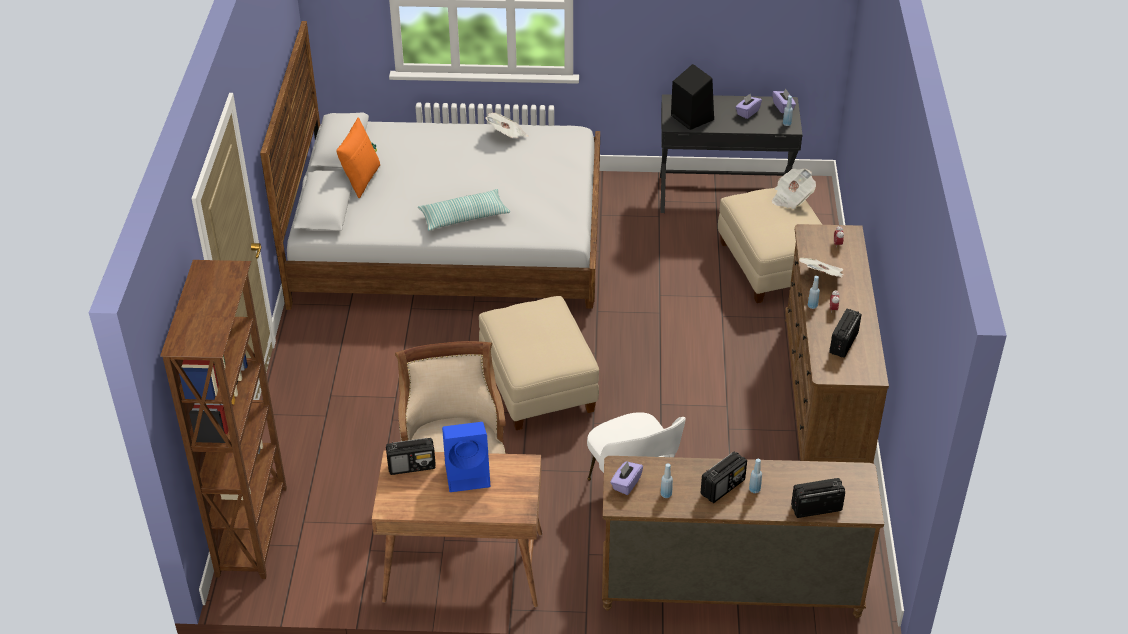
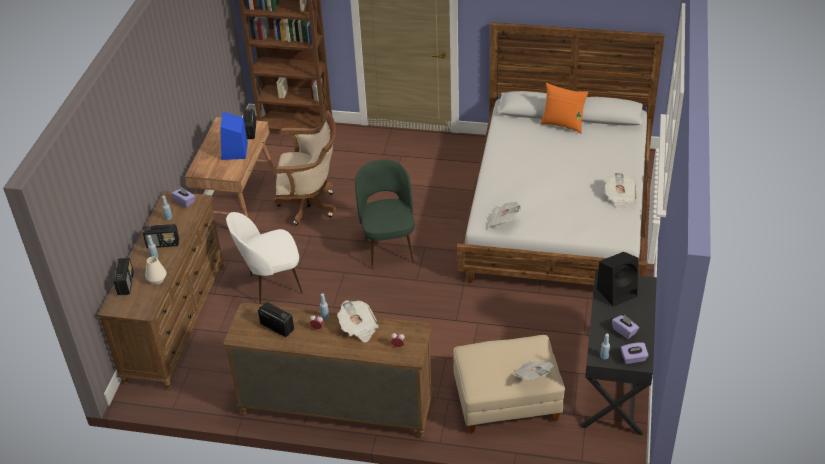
camera: 100 degrees right, 0 degrees up
(464, 217) = (511, 171): pillow -> none
(537, 385) = (388, 247): beige ottoman -> green chair
(564, 218) = (502, 221): none -> newspaper
(723, 487) = (163, 243): radio -> radio turned 60 degrees counterclockwise
(798, 475) = (157, 280): none -> white vase

